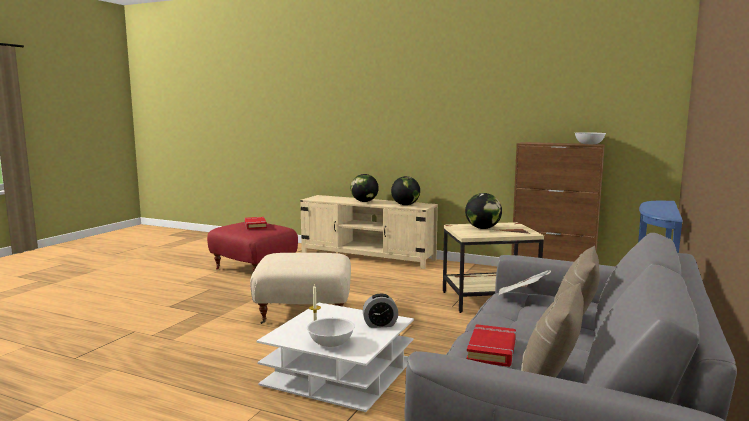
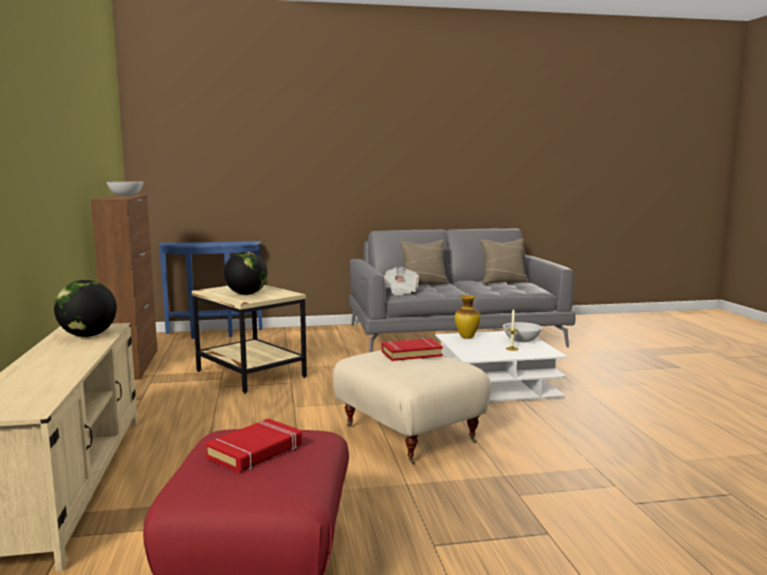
camera: 125 degrees left, 0 degrees up
(364, 201) = (59, 361): globe -> none
(380, 325) = (466, 337): alarm clock -> vase
(492, 350) = (497, 287): red book -> red book (411, 354)

